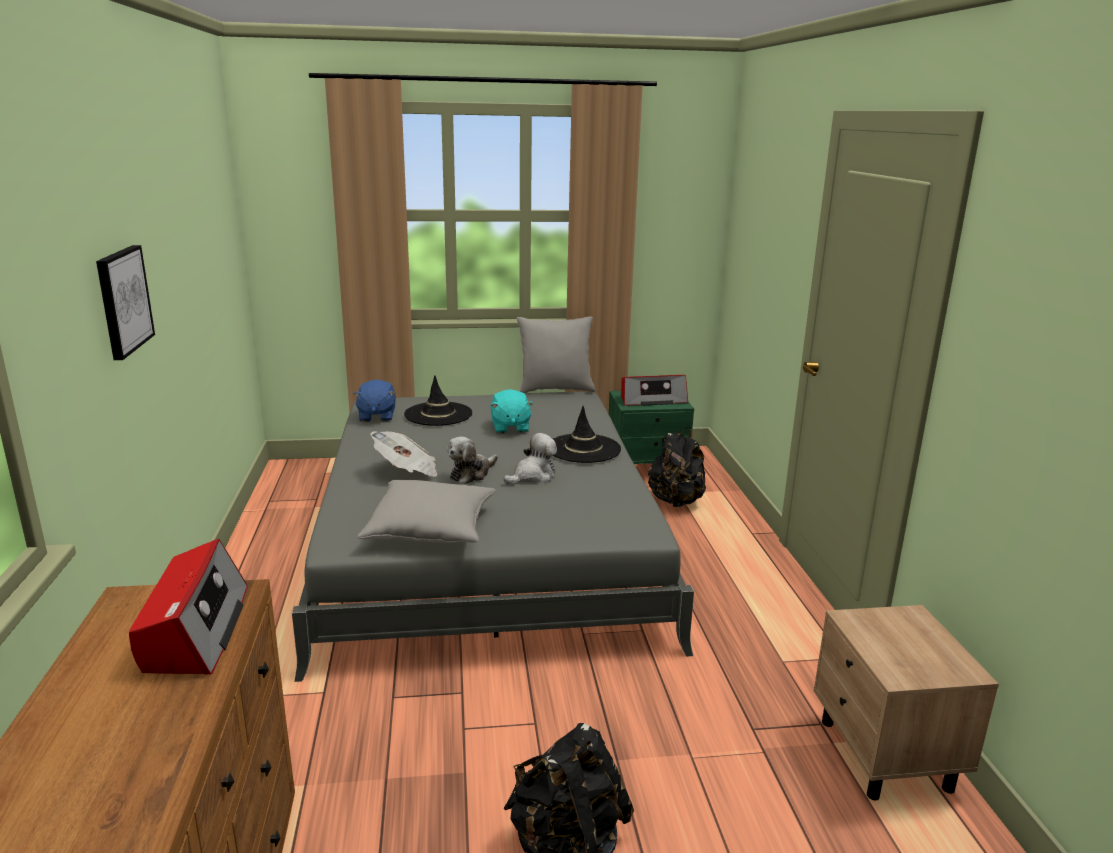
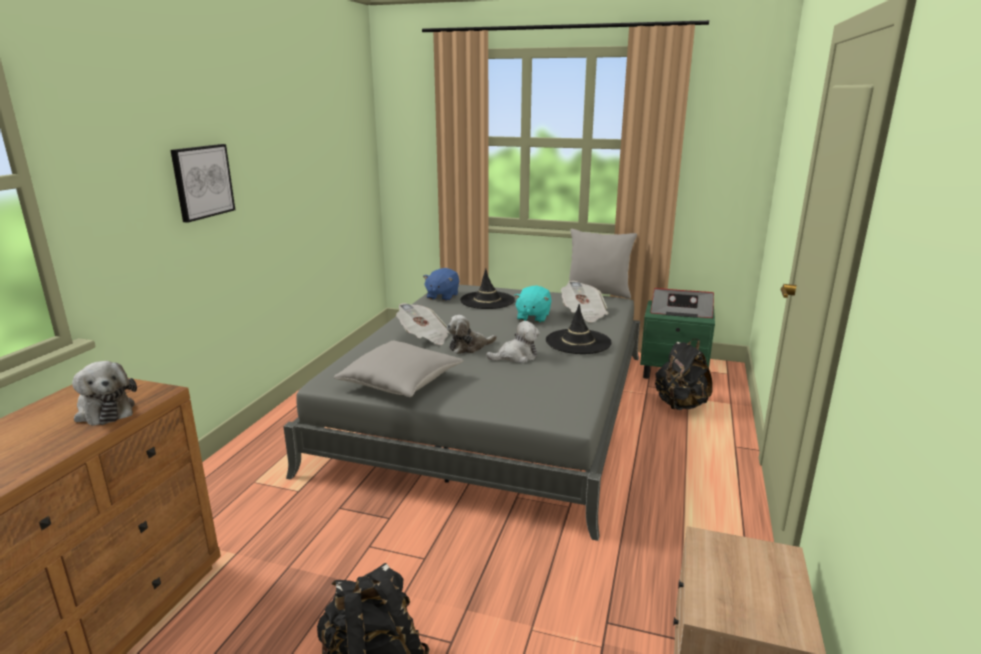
camera: 25 degrees right, 0 degrees up
(195, 629) = (105, 411): radio -> plush toy
(562, 416) = (583, 314): none -> newspaper

